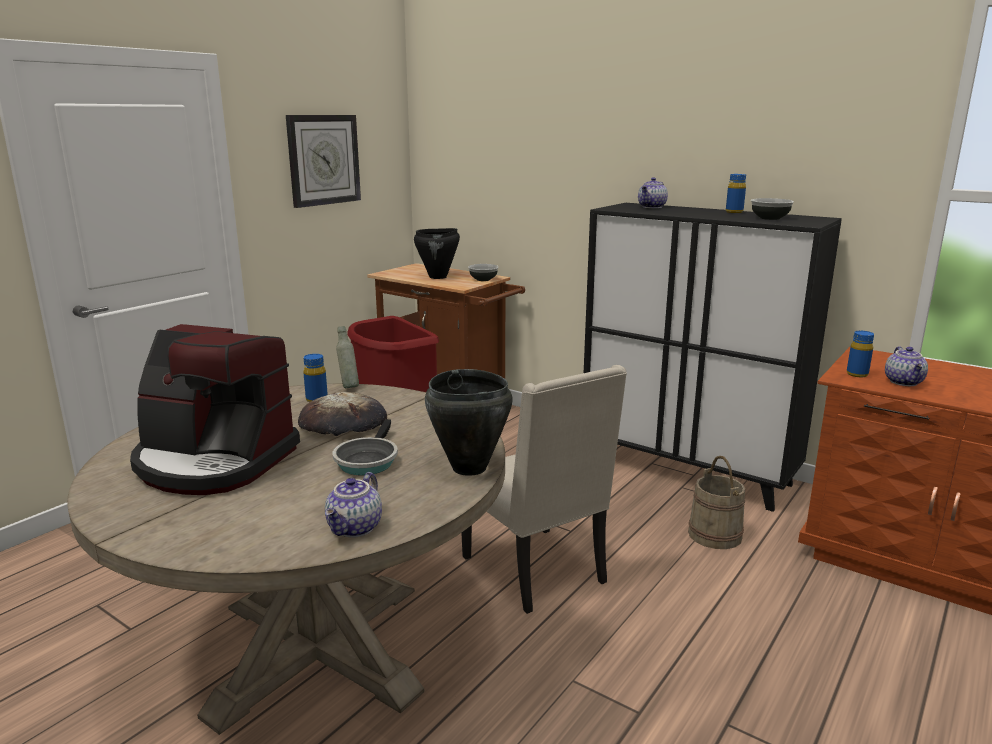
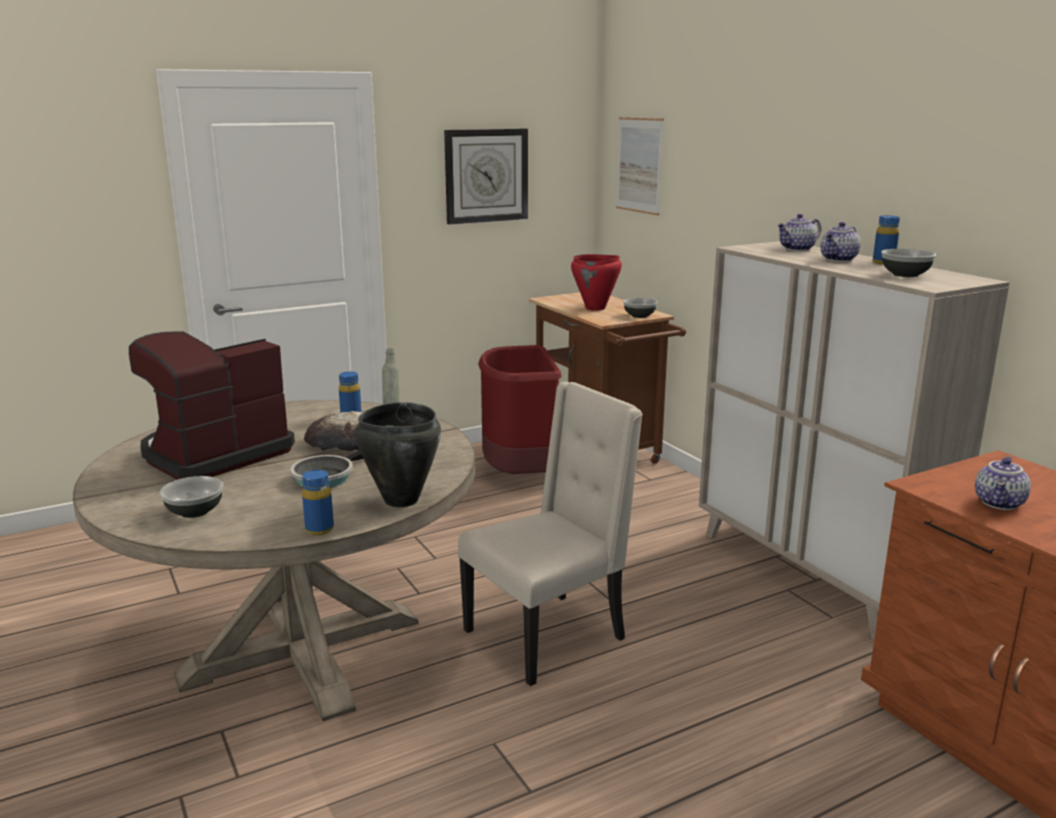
camera: 25 degrees right, 0 degrees up
(214, 461) = (214, 454): coffee machine -> coffee machine turned 90 degrees clockwise
(269, 524) = (195, 512): none -> bowl
(356, 528) = (251, 529): teapot -> teapot (839, 259)
(438, 277) = (595, 308): black cooking pot -> red cooking pot
(458, 147) = (639, 165): none -> picture
(537, 571) = (548, 635): beige chair -> beige chair turned 120 degrees counterclockwise
(687, 471) = (812, 573): black cabinet -> beige cabinet
(715, 534) = (779, 649): beige bucket -> none
(857, 374) = (949, 484): blue bottle -> blue bottle (319, 529)

